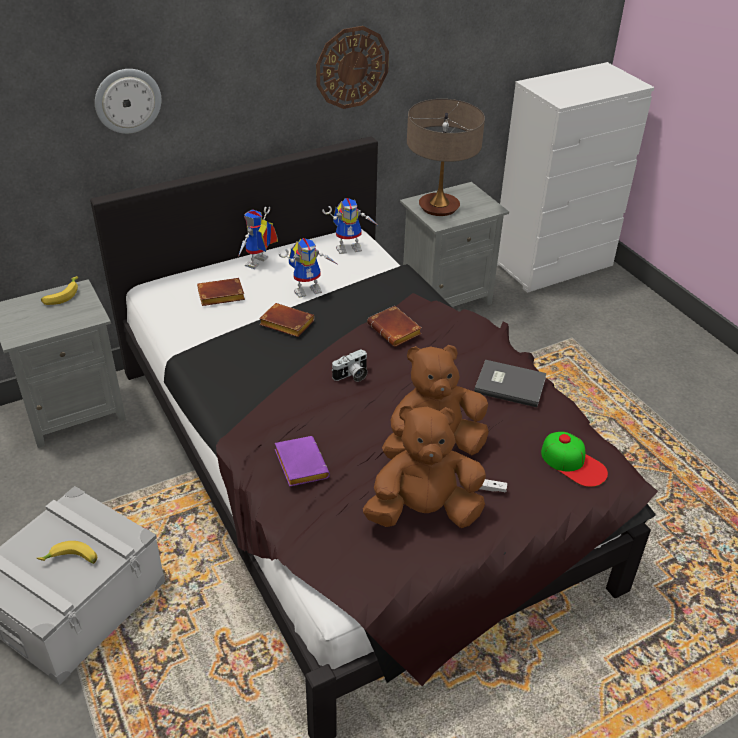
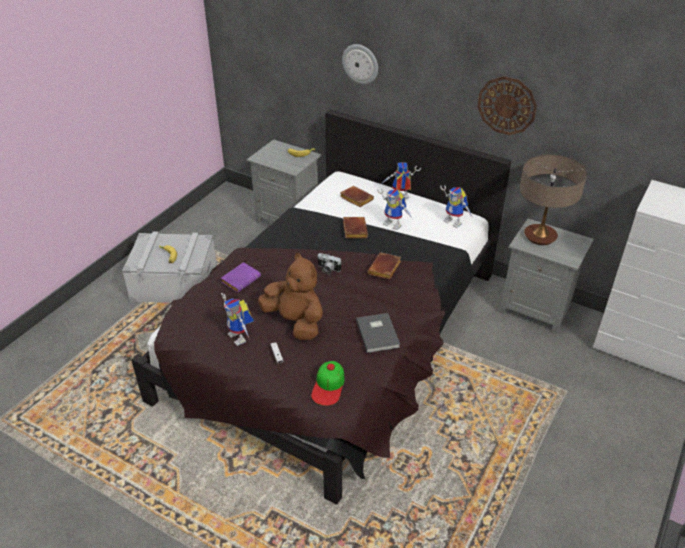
camera: 60 degrees right, 0 degrees up
(423, 511) = (241, 337): brown plush toy -> toy robot

